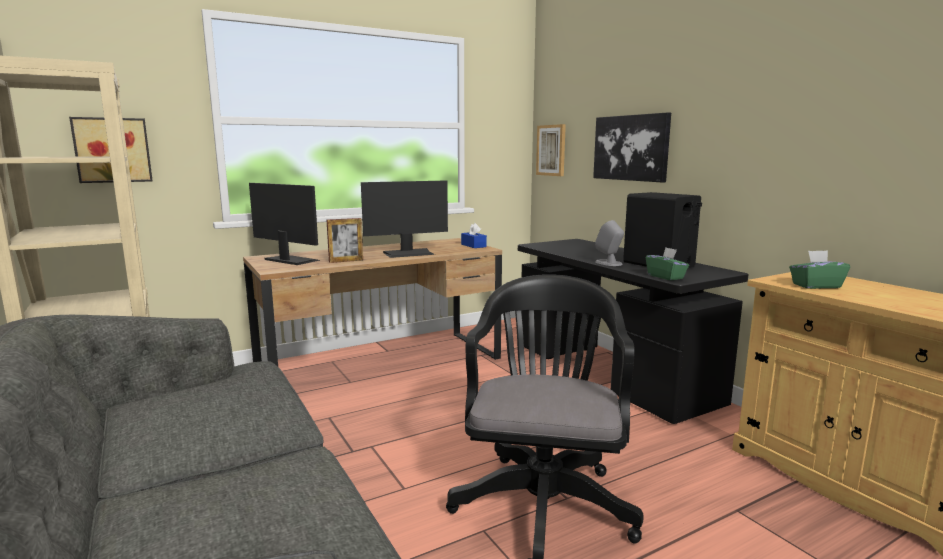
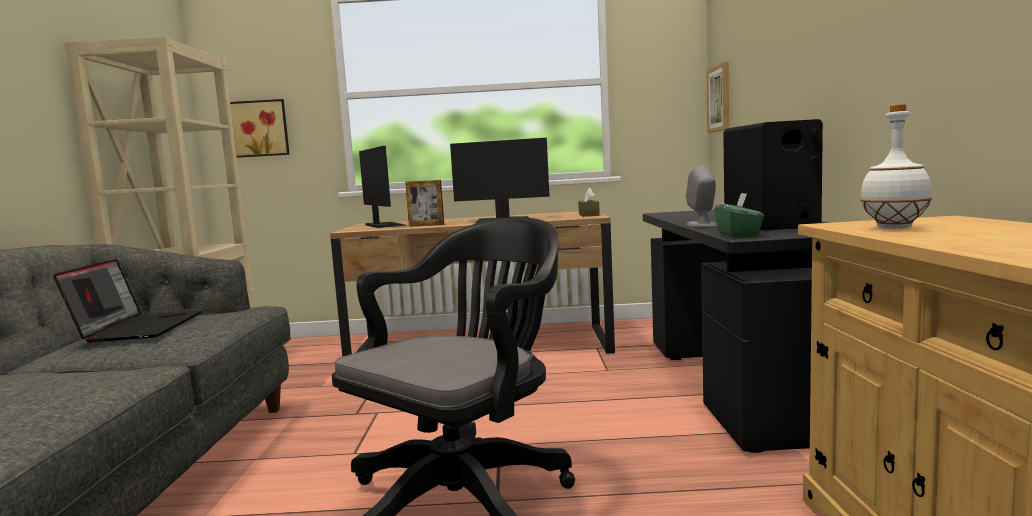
camera: 30 degrees right, 5 degrees down
(187, 412) = (139, 328): none -> laptop
(473, 245) = (589, 215): blue tissue box -> brown tissue box
(631, 148) = (779, 74): picture -> none
(816, 286) = (893, 228): green tissue box -> white bottle

